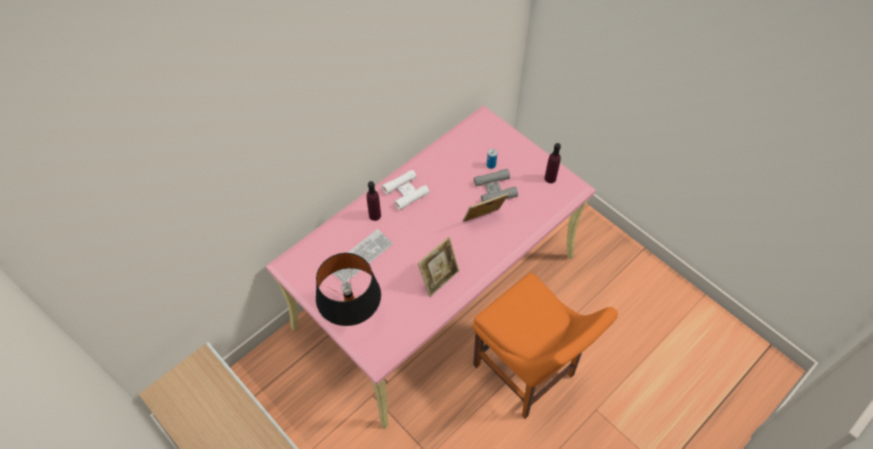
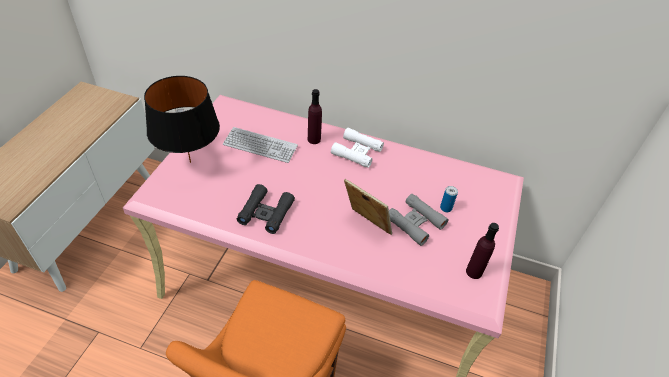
camera: 60 degrees right, 10 degrees down
(439, 279) = (266, 213): picture frame -> black binoculars

